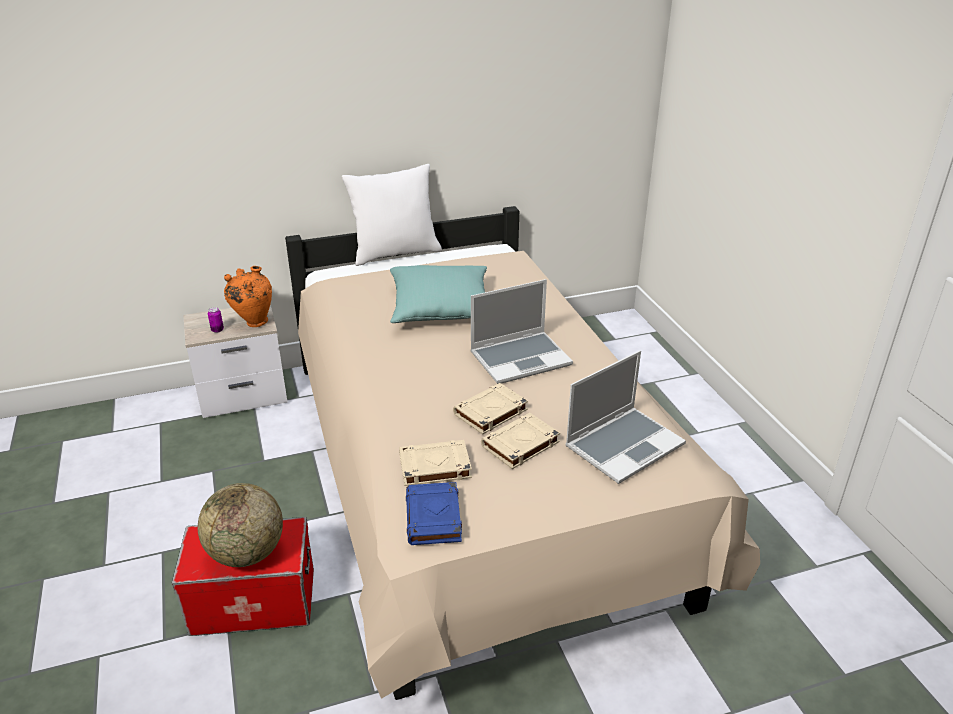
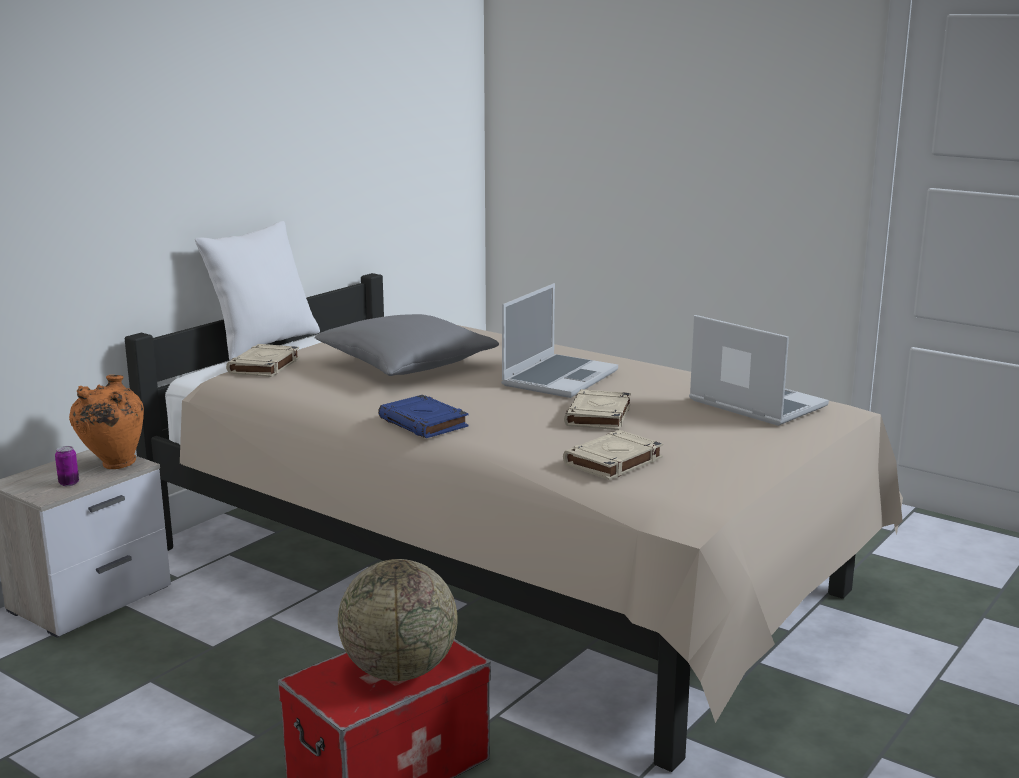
camera: 35 degrees left, 15 degrees down
(434, 518) = (677, 490): blue book -> blue book (424, 423)
(441, 308) = (406, 365): turquoise pillow -> grey pillow
(520, 445) = (666, 427): beige book -> beige book (264, 366)
(624, 445) = (754, 404): laptop -> laptop turned 60 degrees counterclockwise

